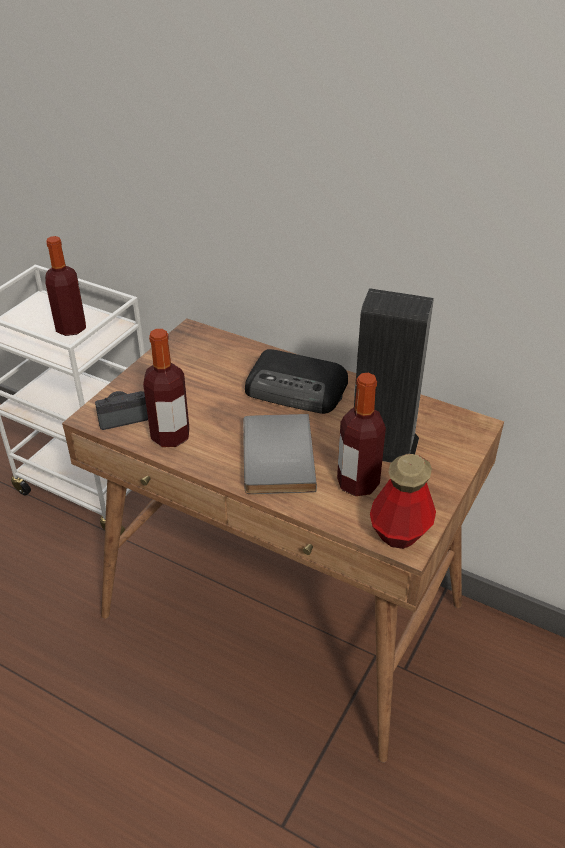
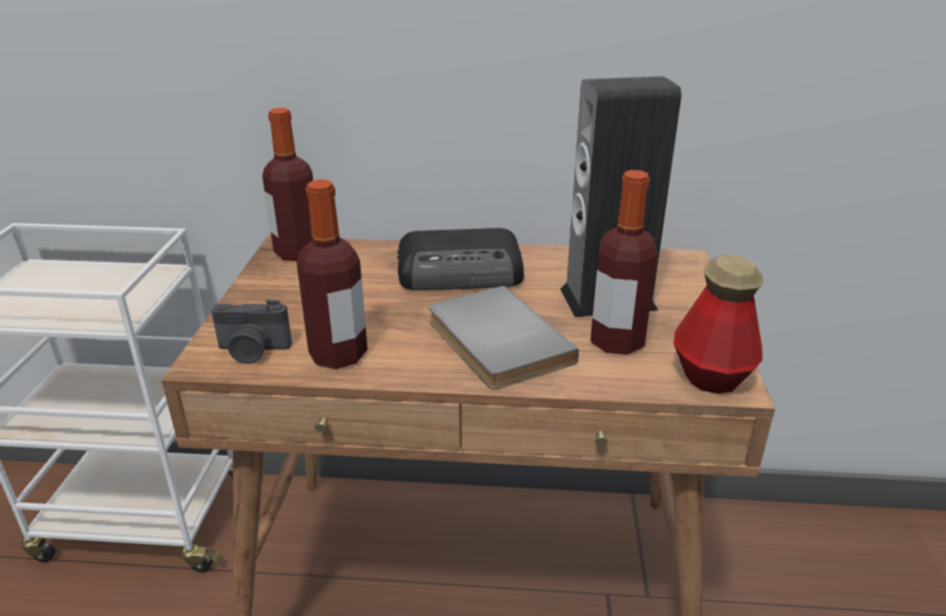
camera: 25 degrees left, 10 degrees down
(71, 328) = (95, 289): bottle -> bottle (297, 252)
(122, 417) = (252, 351): camera -> camera turned 135 degrees counterclockwise

